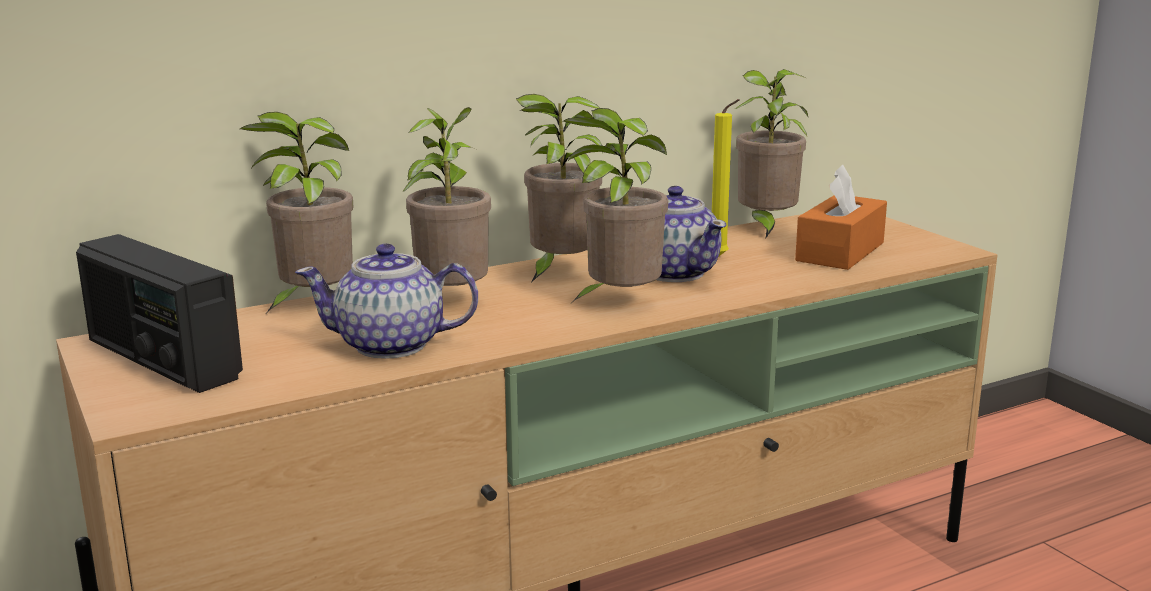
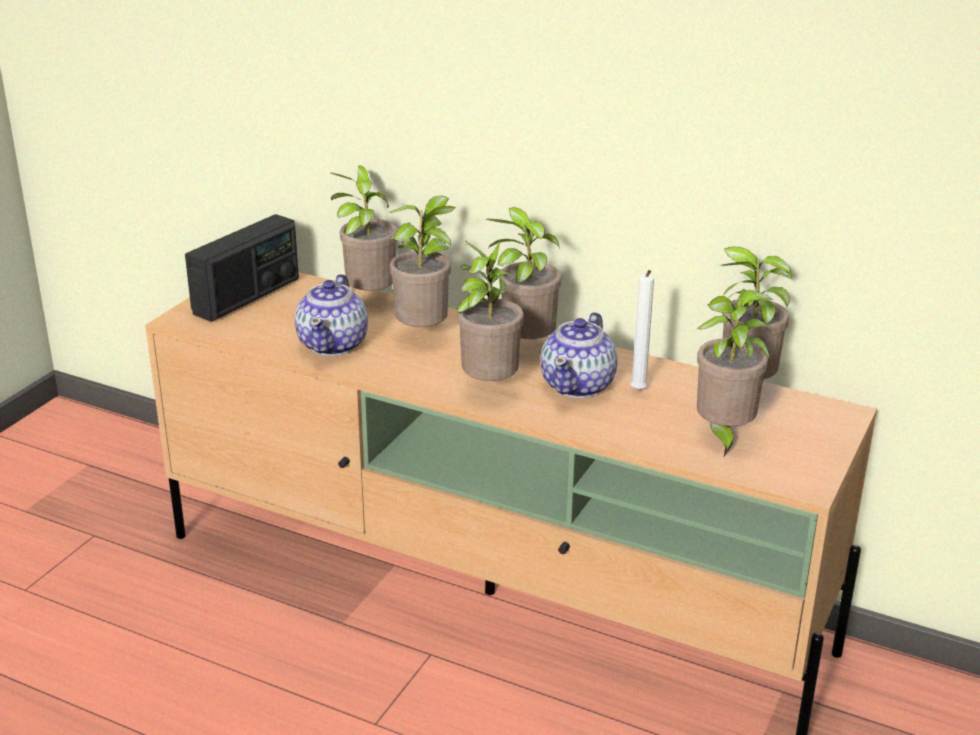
camera: 55 degrees right, 10 degrees up
(162, 360) = (247, 296): radio -> radio turned 150 degrees counterclockwise
(392, 345) = (334, 344): teapot -> teapot turned 135 degrees counterclockwise
(721, 257) = (638, 392): yellow candle -> white candle
(840, 252) = (723, 435): orange tissue box -> potted plant

